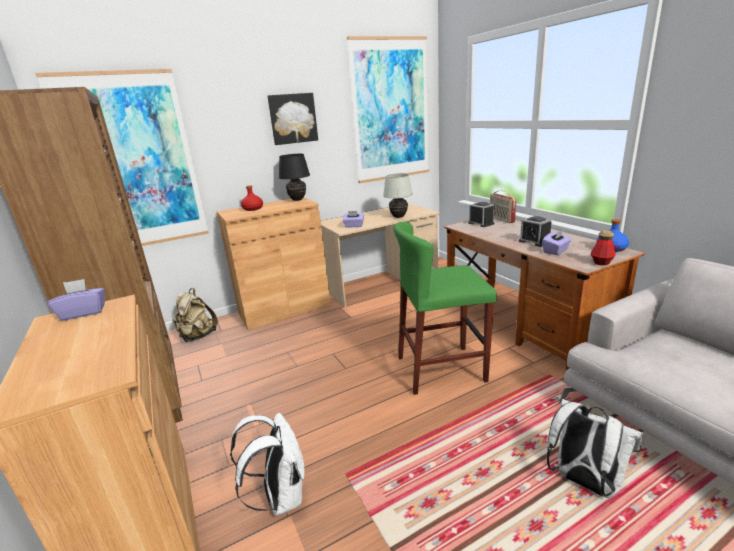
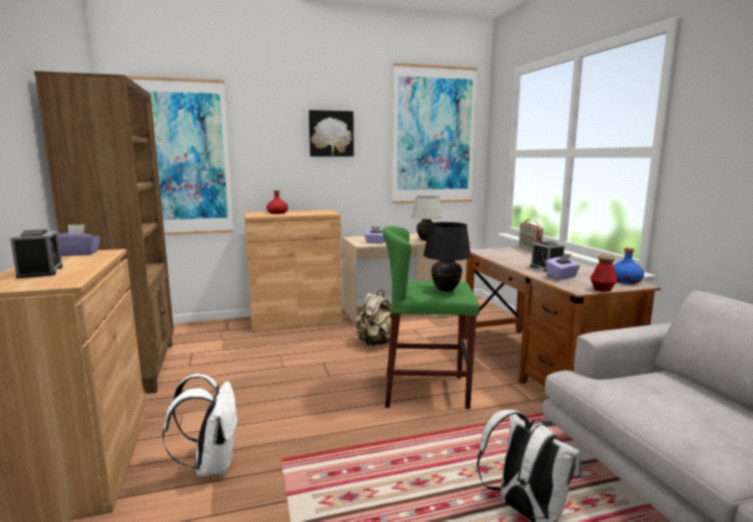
camera: 10 degrees right, 10 degrees down
(197, 336) = (203, 331): beige backpack -> beige backpack (375, 343)
(297, 200) = (324, 211): black table lamp -> black table lamp (446, 290)
(481, 223) = (504, 251): alarm clock -> alarm clock (40, 272)

